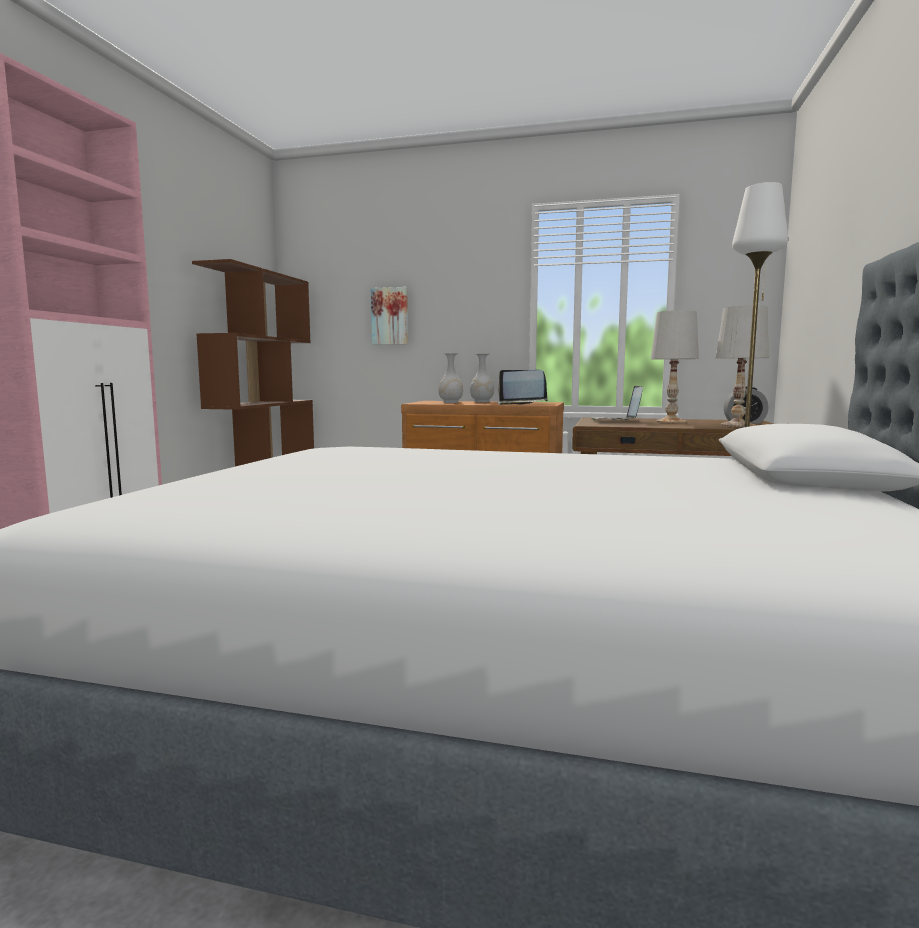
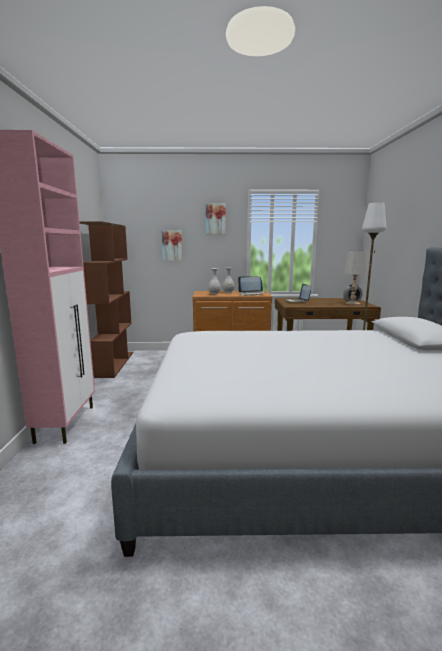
camera: 15 degrees left, 5 degrees up
(469, 264) = (215, 219): none -> picture
(671, 422) = (321, 301): white table lamp -> none

